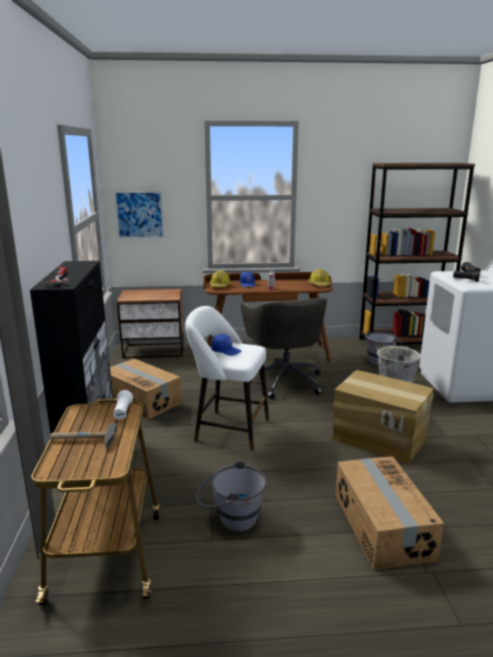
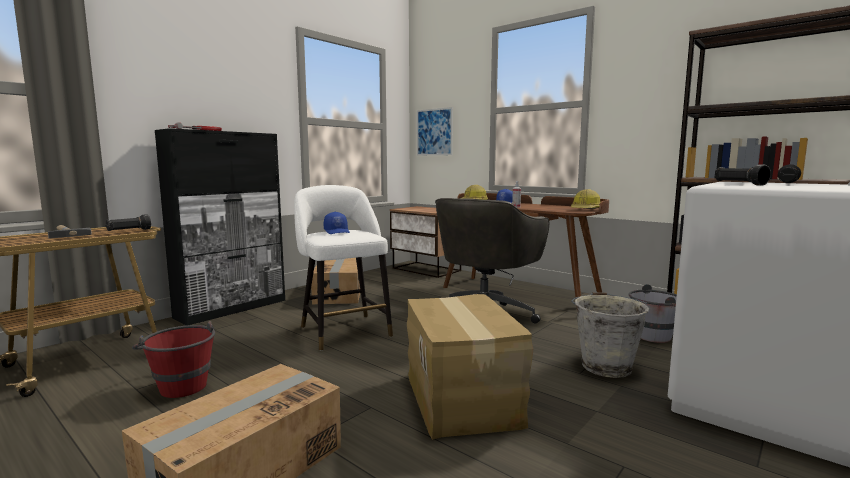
camera: 45 degrees right, 10 degrees down
(122, 412) = (129, 231): white flashlight -> black flashlight
(230, 519) = (180, 384): grey bucket -> red bucket

